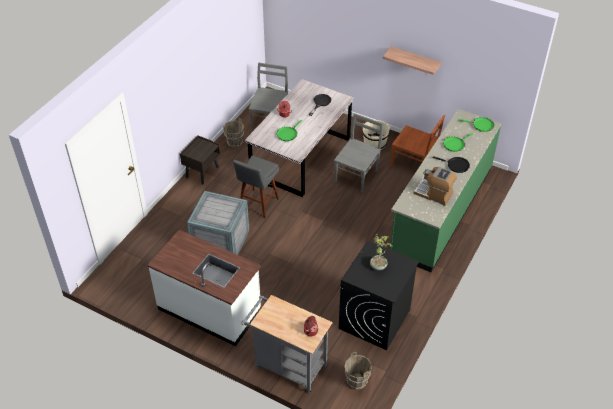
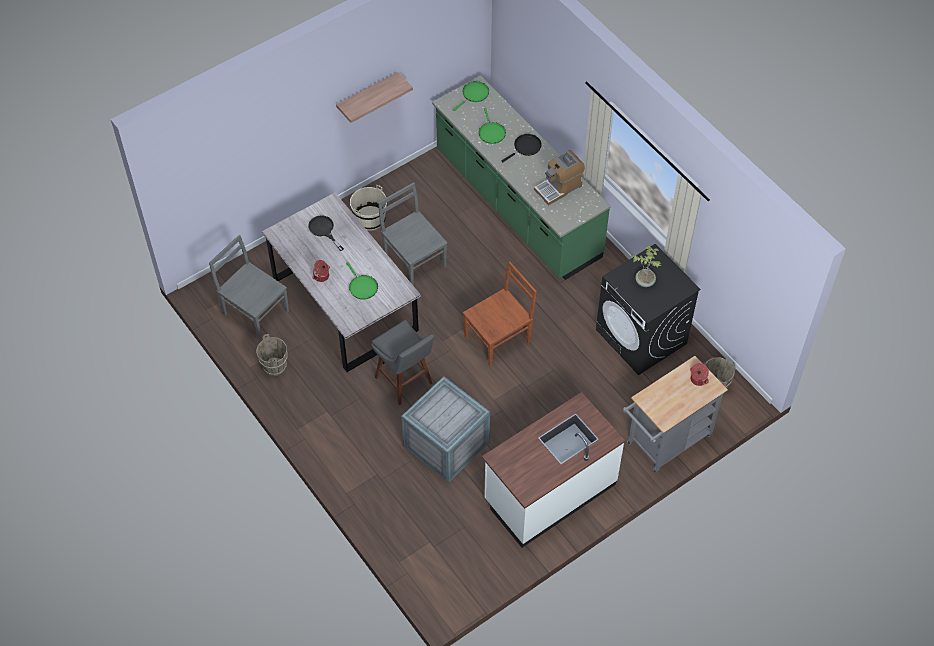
camera: 65 degrees left, 10 degrees up
(202, 172) = (308, 423): brown nightstand -> none
(414, 163) = (427, 195): brown chair -> brown chair (499, 338)

